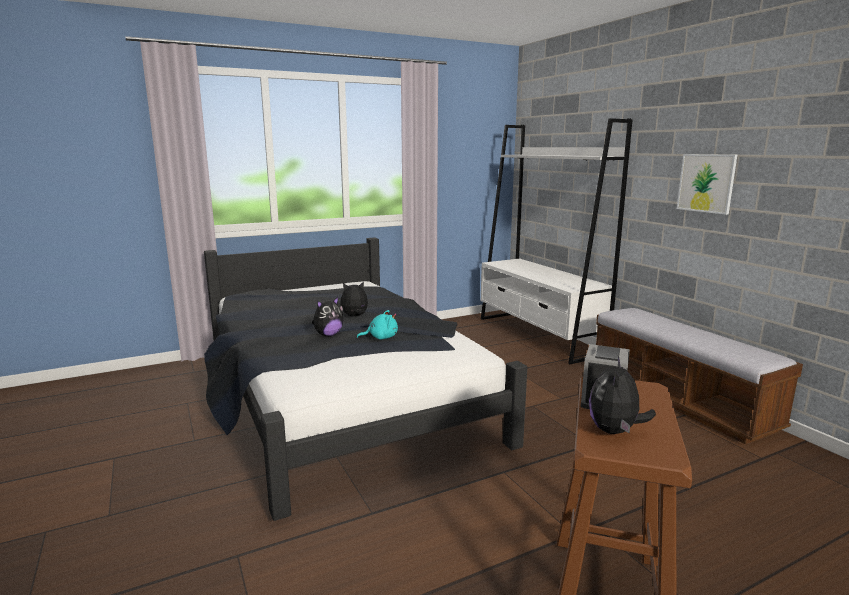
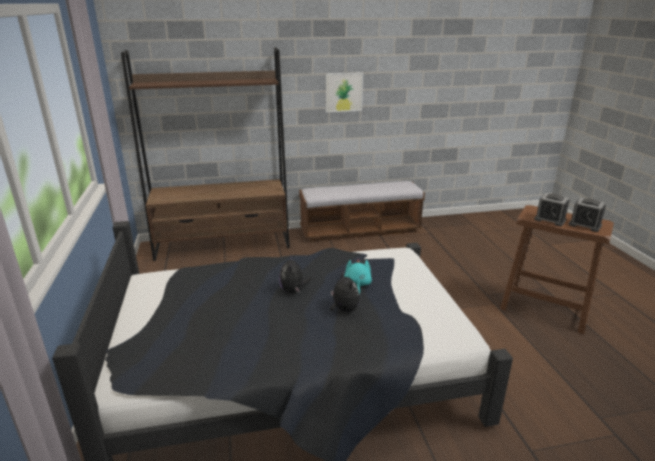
camera: 75 degrees left, 10 degrees up
(539, 335) = (223, 244): white bookcase -> brown bookcase
(615, 431) = (585, 225): plush toy -> alarm clock

